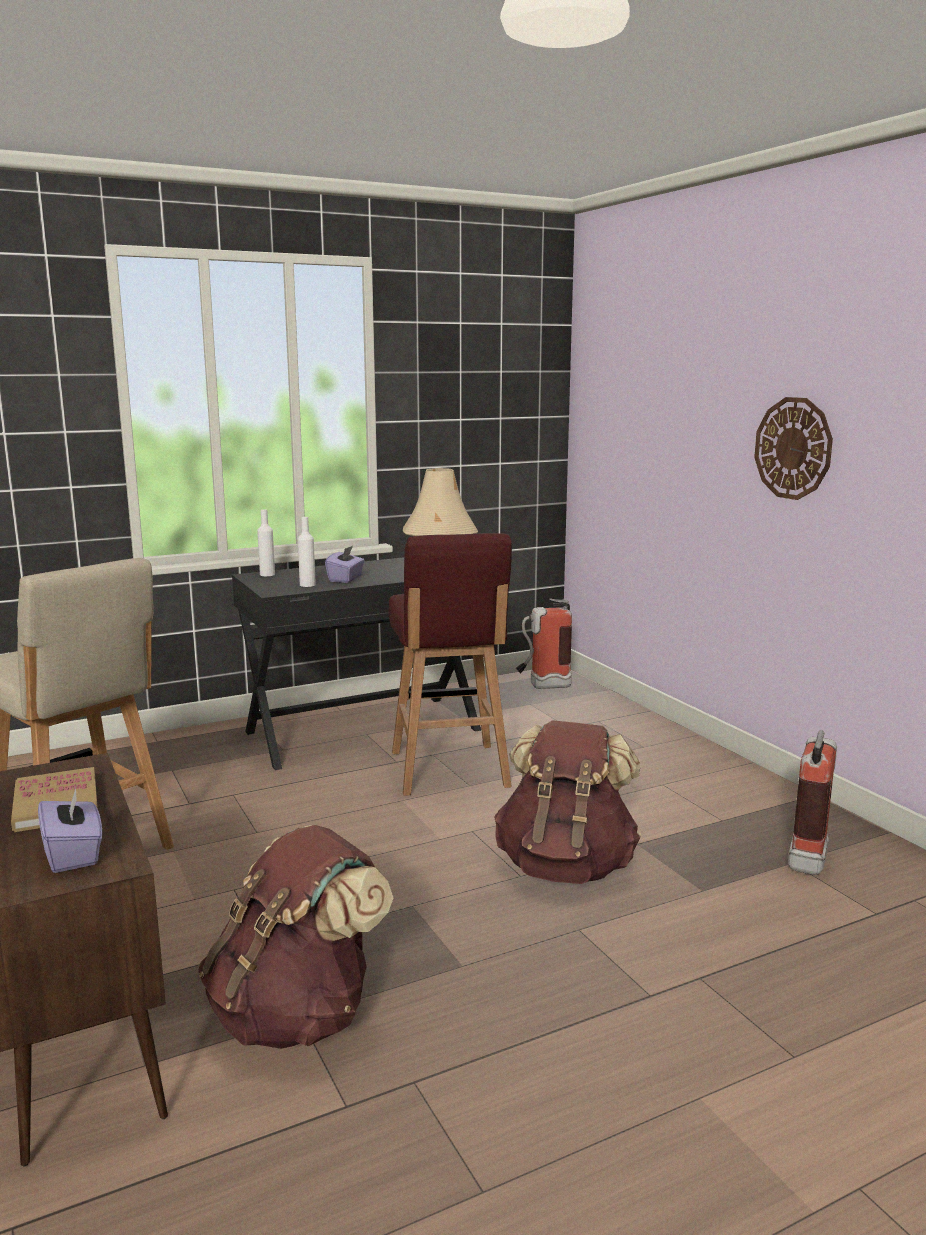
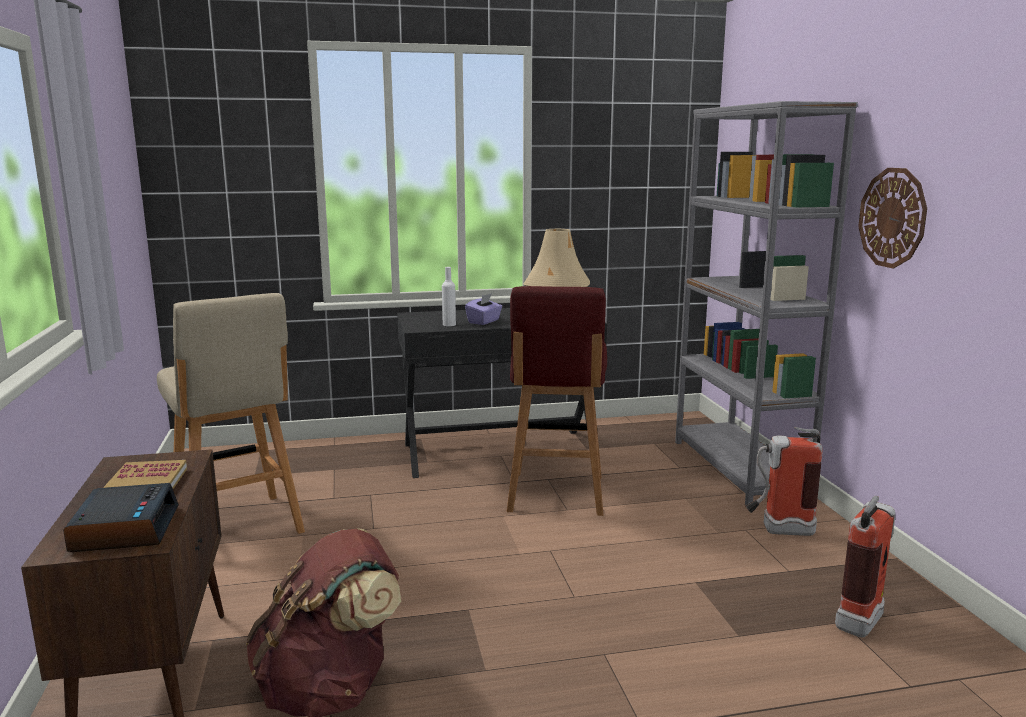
camera: 15 degrees right, 0 degrees up
(74, 854) = (124, 529): purple tissue box -> alarm clock
(267, 574) = (424, 314): white bottle -> none
(542, 686) = (673, 429): fire extinguisher -> fire extinguisher (778, 530)
(566, 866) = (619, 594): brown backpack -> none
(629, 722) = (738, 468): none -> grey bookcase

